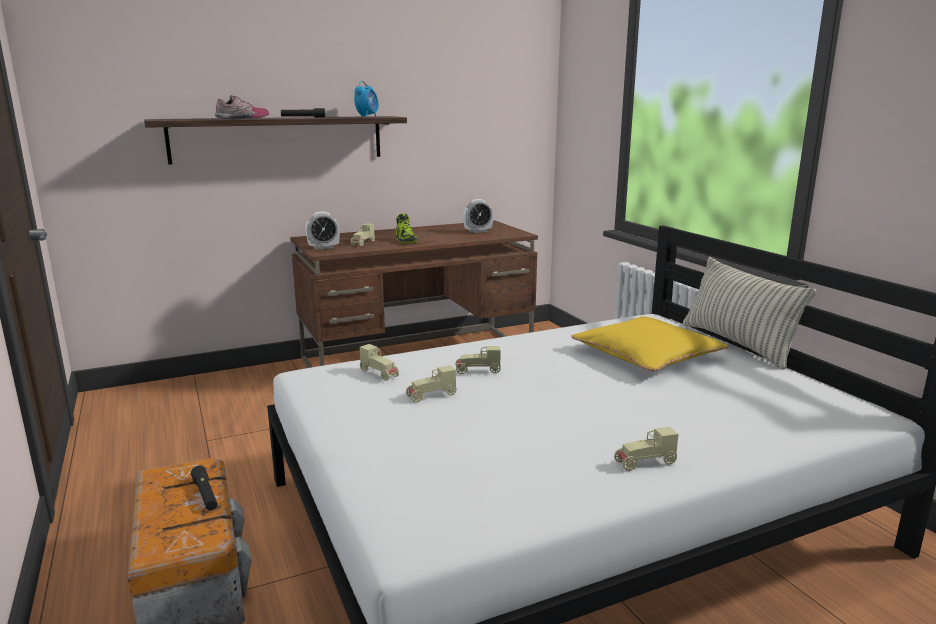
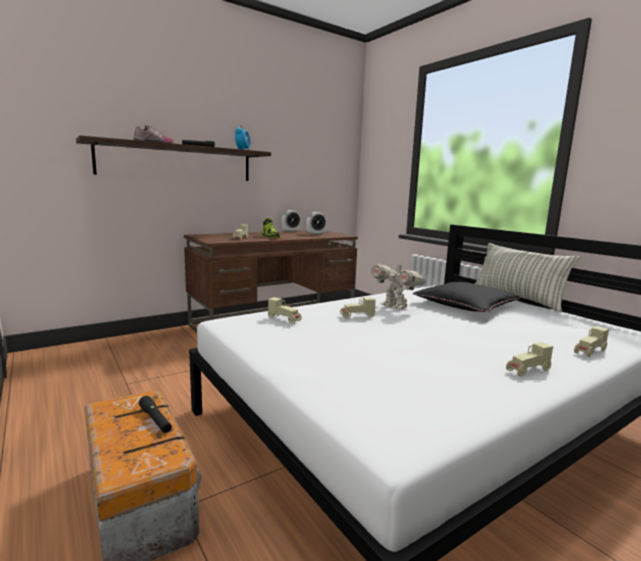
camera: 10 degrees left, 5 degrees down
(323, 247) = (213, 239): alarm clock -> alarm clock (291, 231)
(431, 396) = (334, 332): beige toy car -> beige toy car (590, 352)
(541, 355) = (395, 306): none -> toy robot
(647, 354) = (465, 305): yellow pillow -> black pillow

